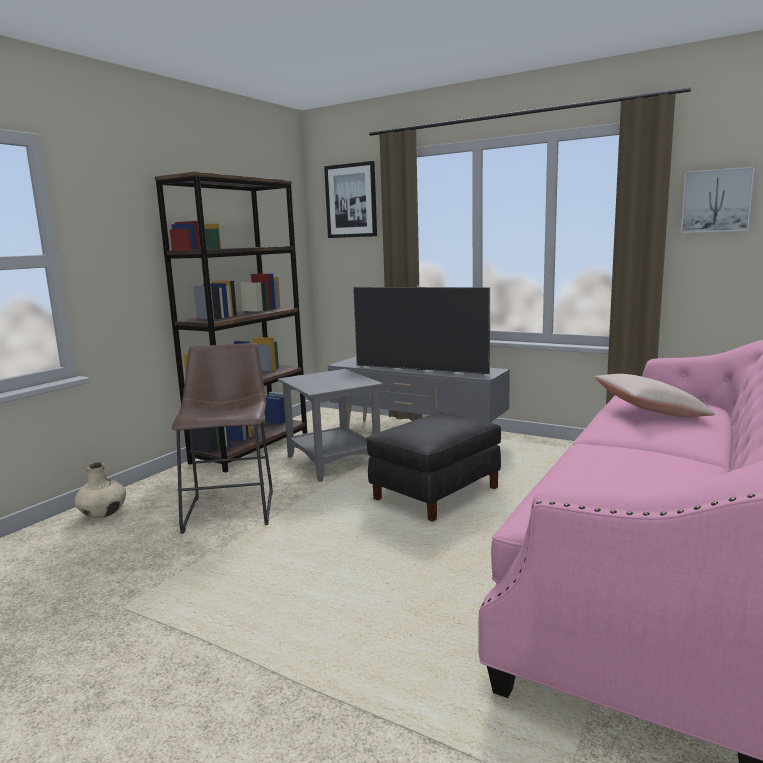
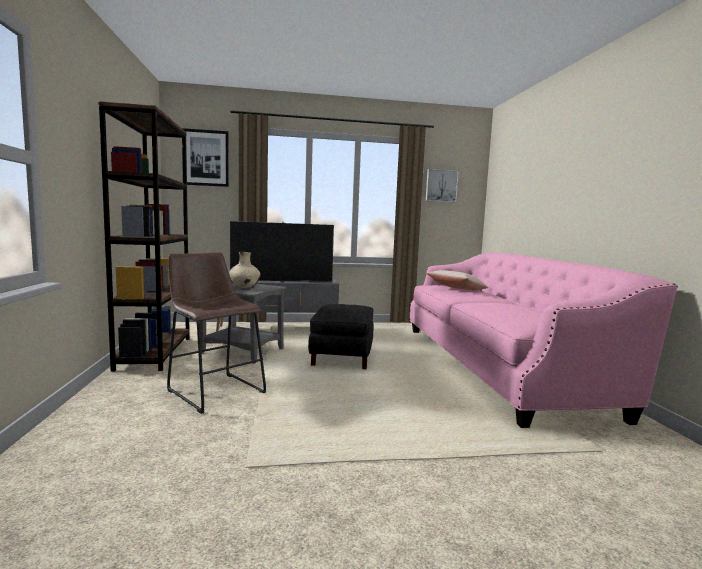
camera: 40 degrees left, 5 degrees down
(103, 515) = (91, 420): beige vase -> beige vase (244, 287)

